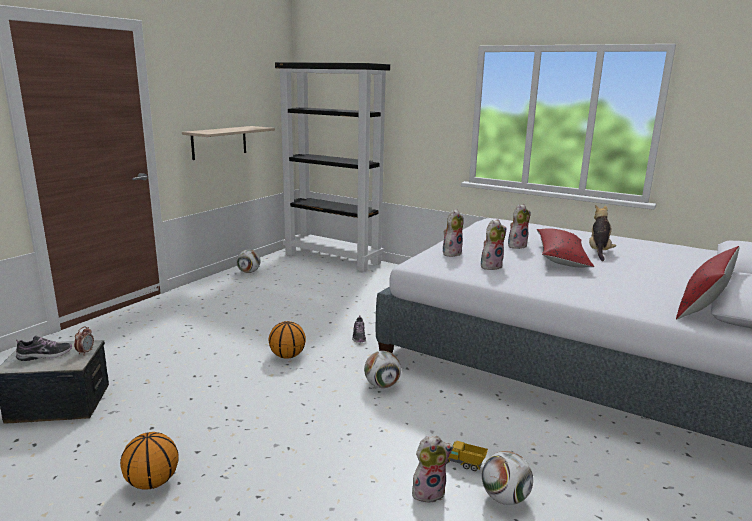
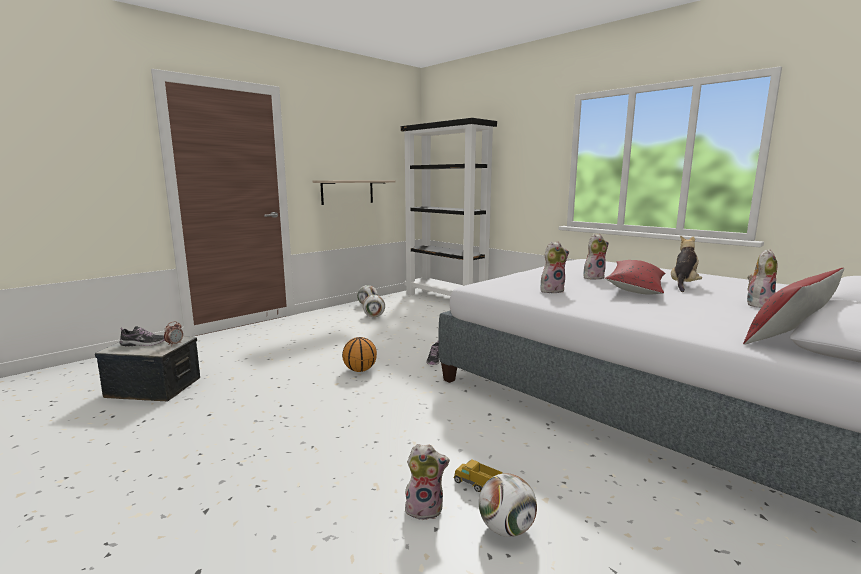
camera: 15 degrees right, 5 degrees down
(152, 482) = (177, 459): basketball -> none
(382, 385) = (433, 402): football -> football (374, 316)
(451, 253) = (519, 280): plush toy -> plush toy (758, 304)

